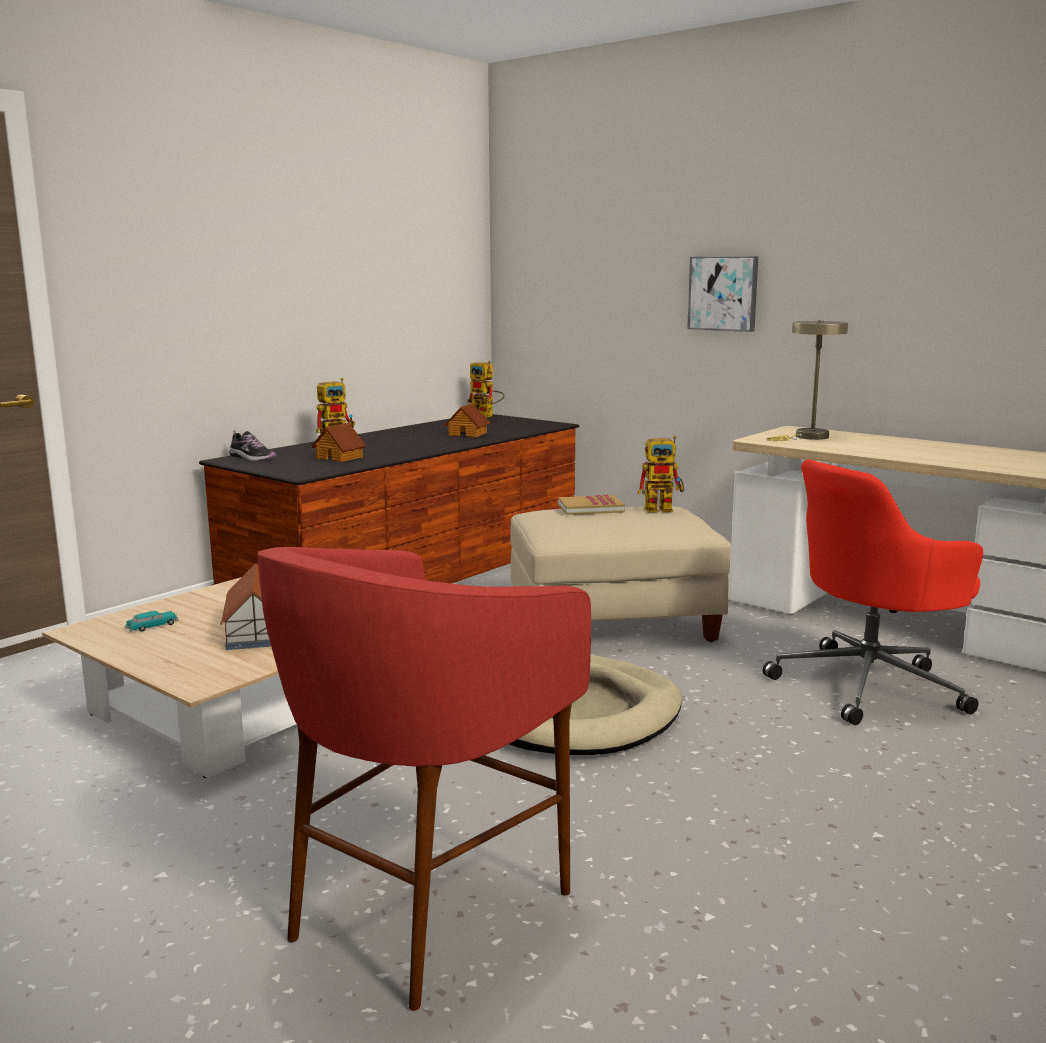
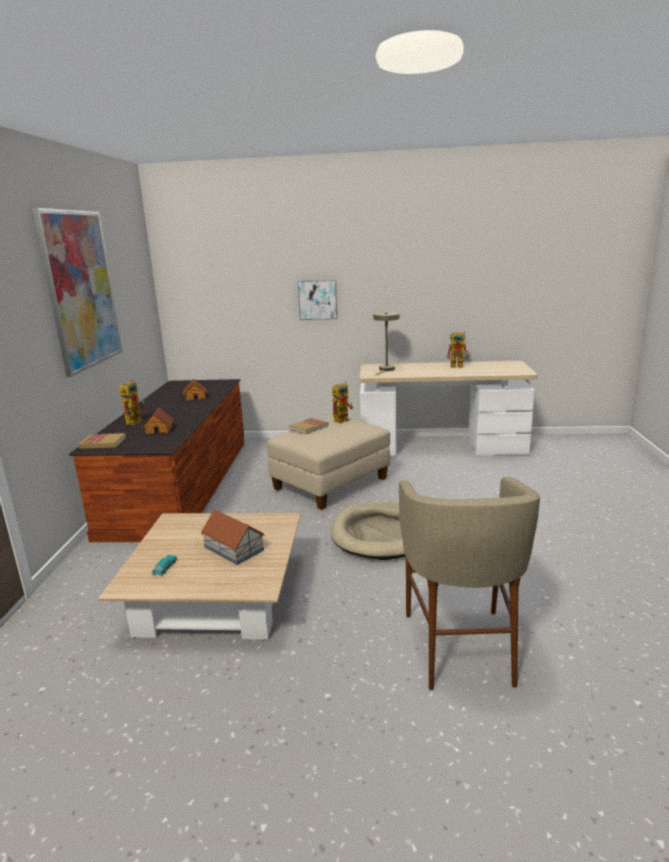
camera: 35 degrees left, 5 degrees up
(252, 458) = (102, 443): shoe -> book
(295, 235) = (81, 290): none -> picture
(426, 912) = (460, 648): red stool -> beige stool
(486, 416) = (178, 383): toy robot -> toy robot (459, 366)
(870, 685) = (465, 480): red office chair -> none

